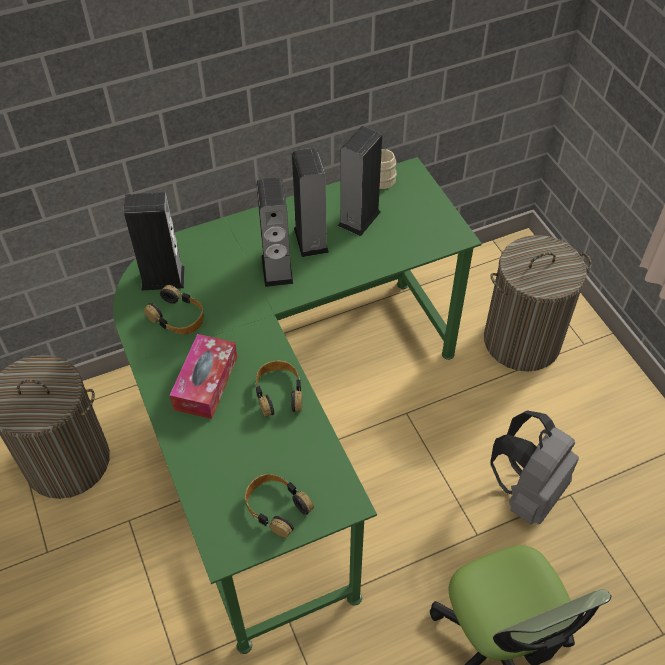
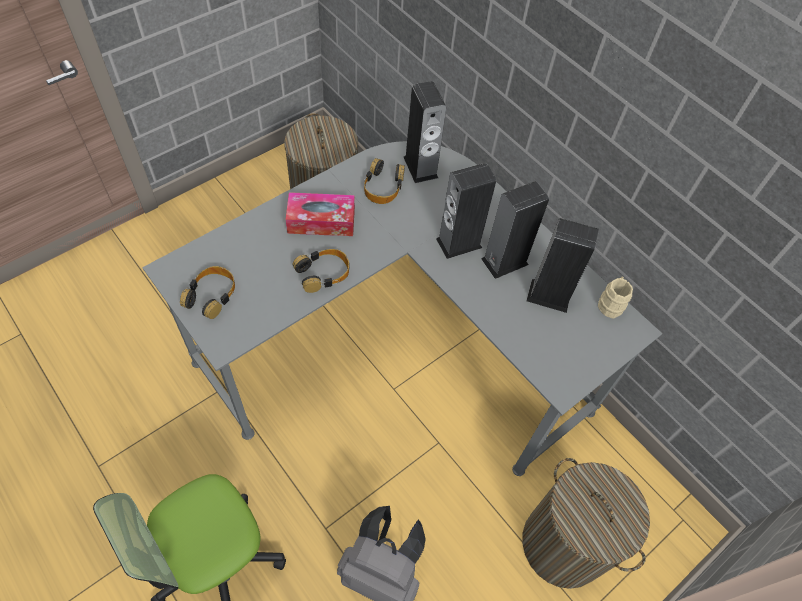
camera: 70 degrees right, 5 degrees up
(287, 425) = (397, 347): green desk -> grey desk

